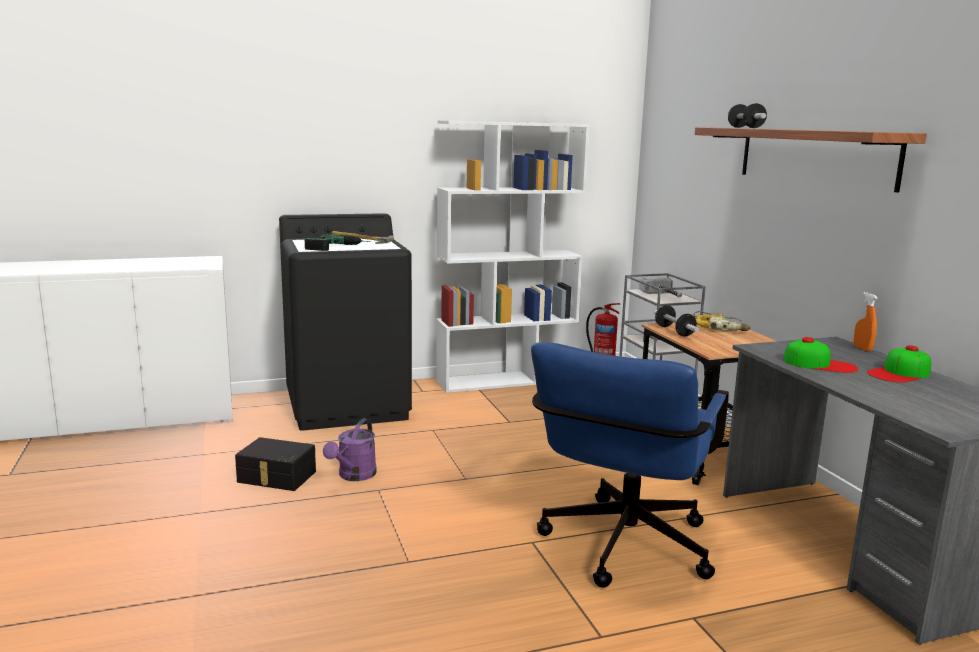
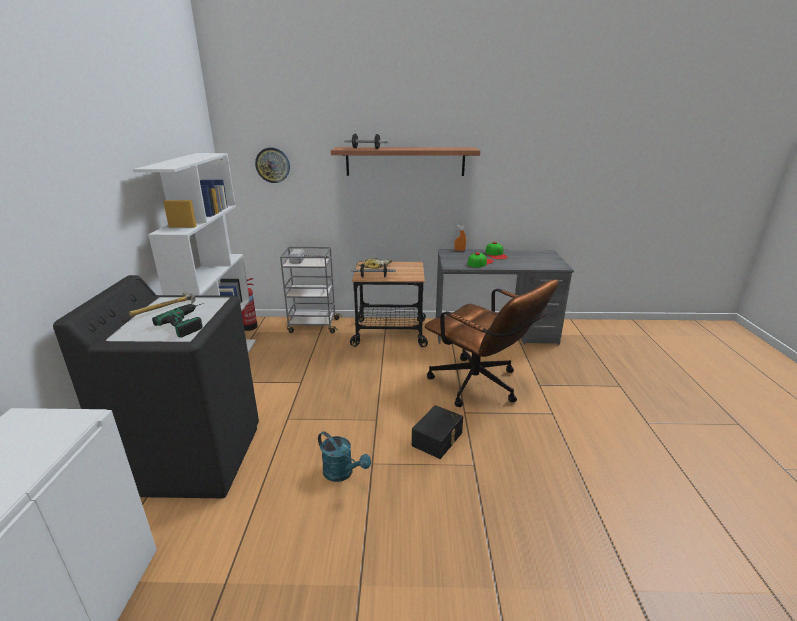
camera: 70 degrees left, 10 degrees up
(276, 477) = (317, 523): black storage box -> black storage box (438, 439)
(354, 476) = (342, 473): purple watering can -> turquoise watering can
(621, 551) = (481, 387): blue office chair -> brown office chair
(678, 152) = (273, 165): none -> wall clock

